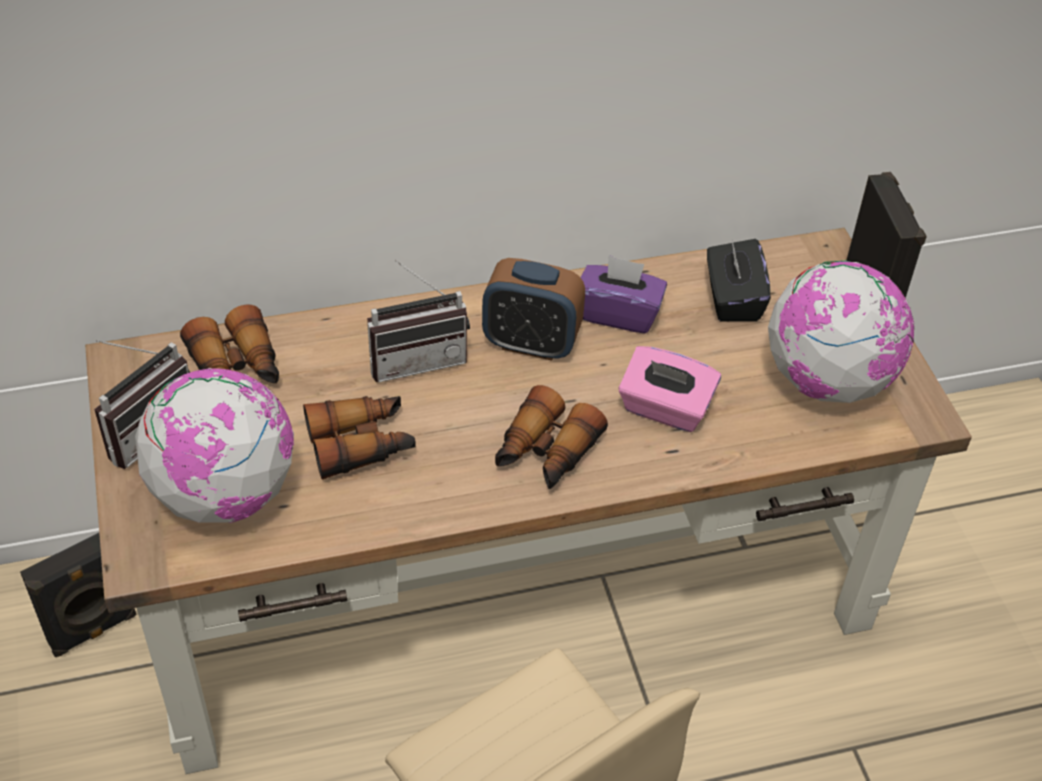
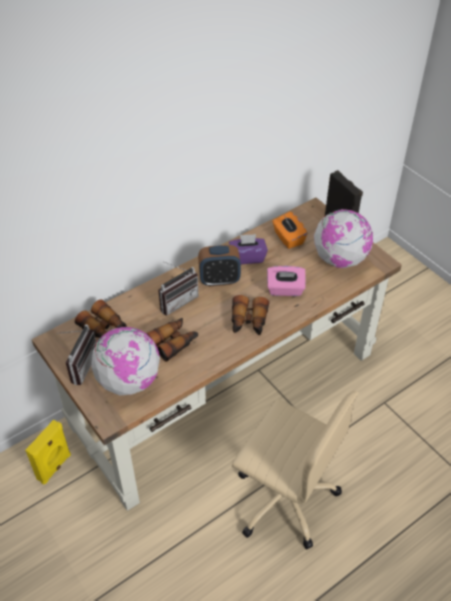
camera: 20 degrees left, 0 degrees up
(93, 631) = (55, 467): black speaker -> yellow speaker
(732, 299) = (288, 238): black tissue box -> orange tissue box

